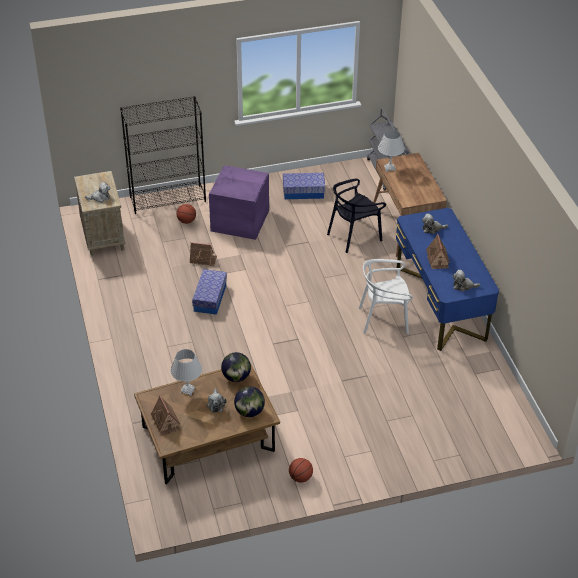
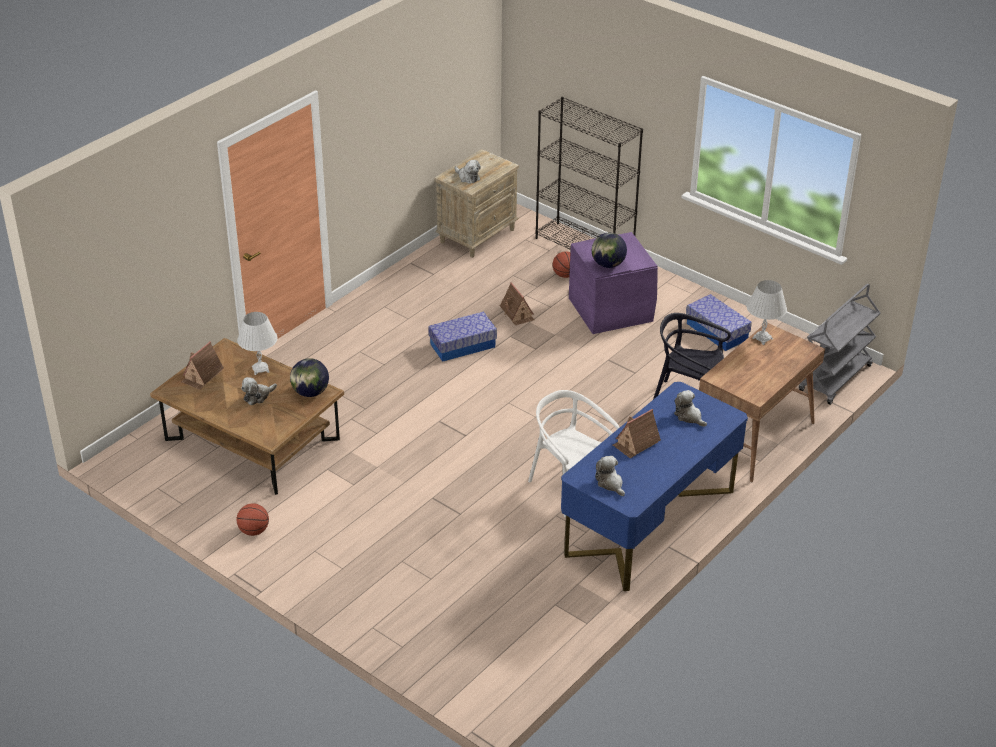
camera: 55 degrees right, 5 degrees down
(249, 412) = (267, 424): globe -> globe (608, 264)

